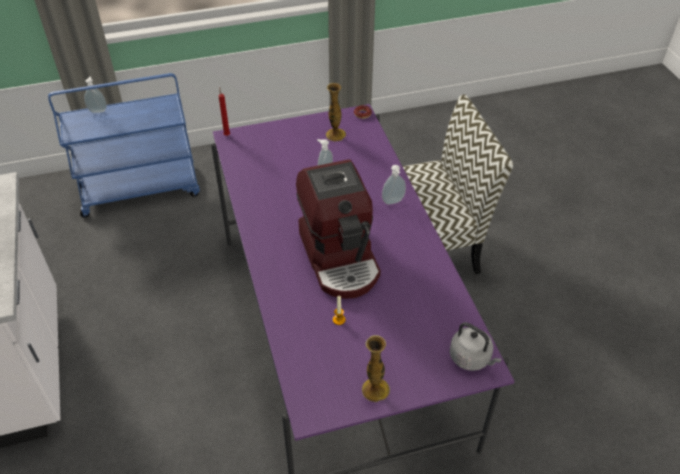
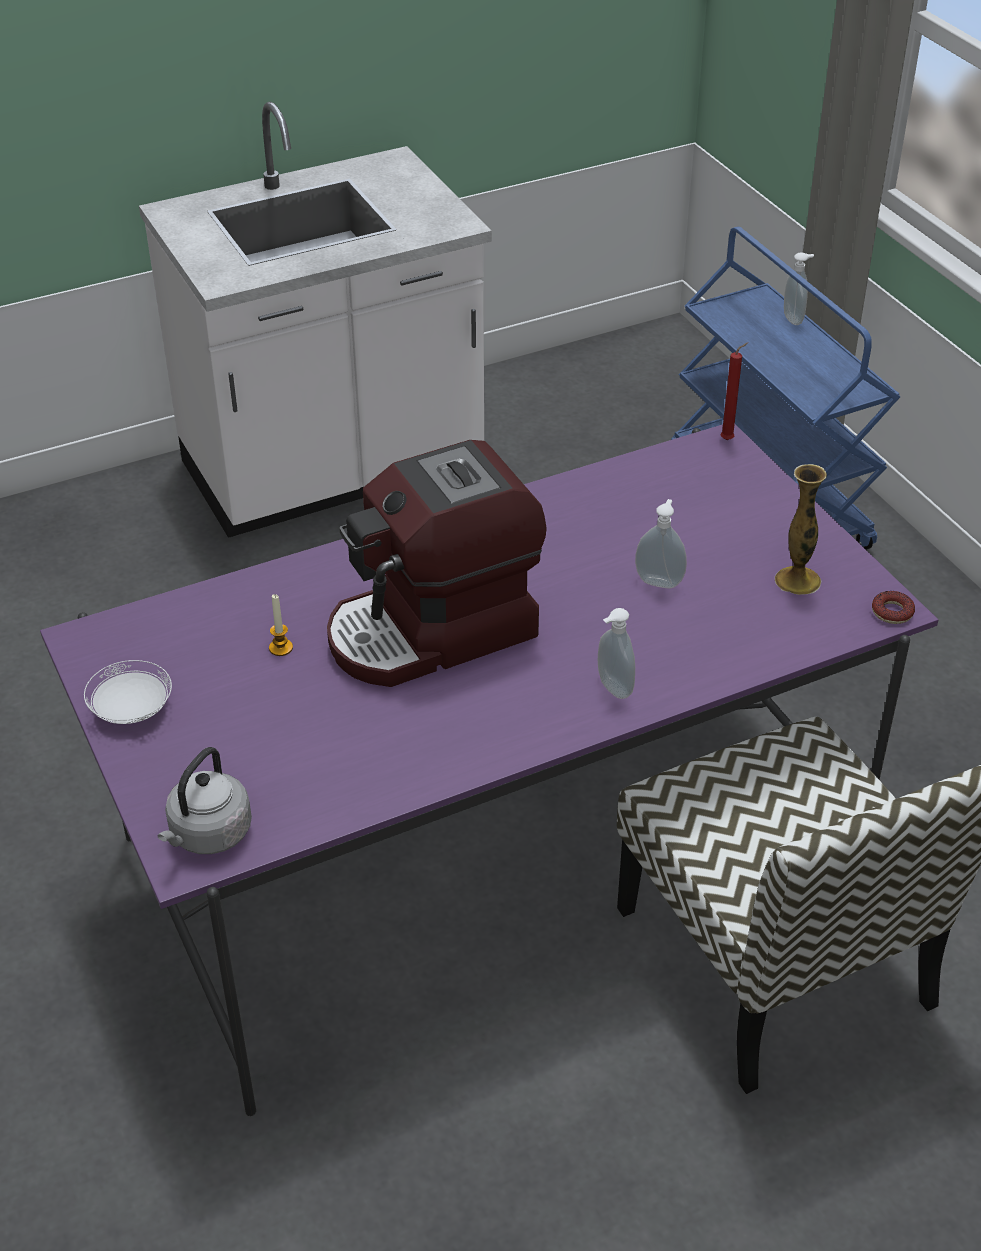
camera: 80 degrees right, 5 degrees down
(375, 389) = (132, 710): vase -> white plate

